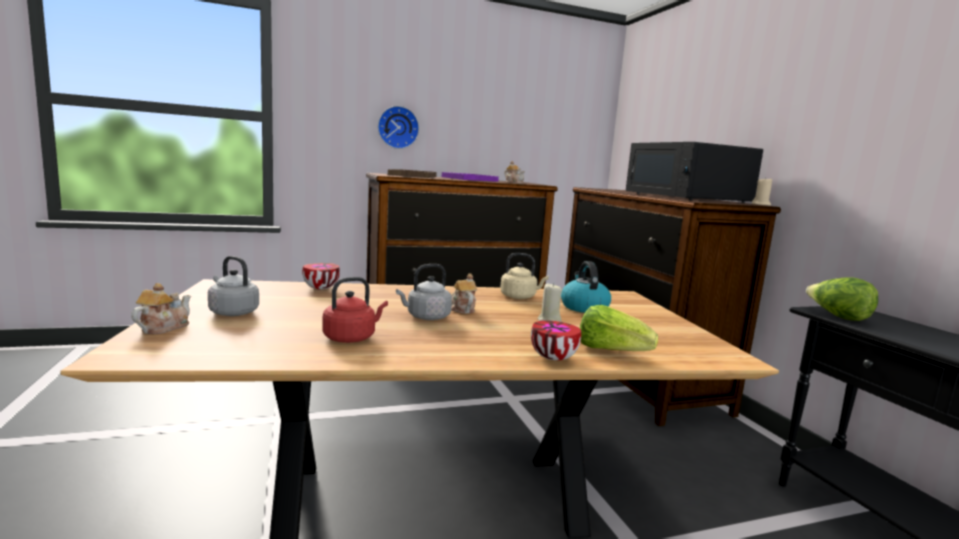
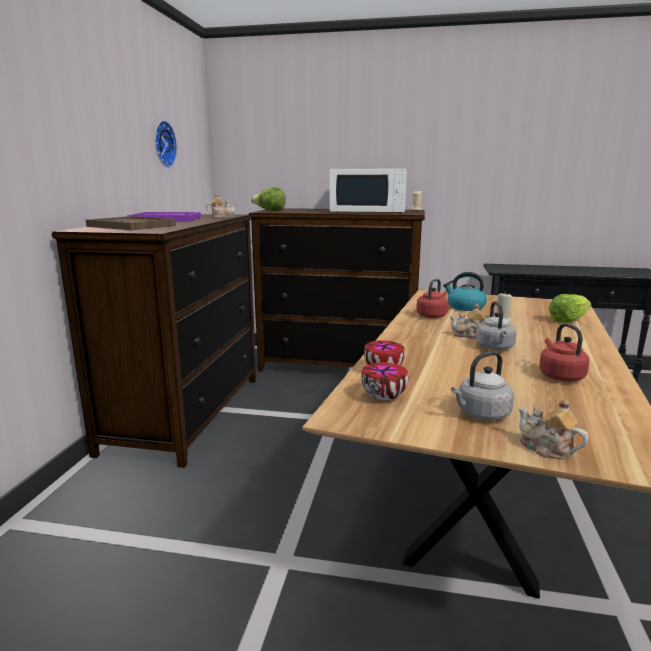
camera: 60 degrees left, 5 degrees up
(398, 127) = (68, 159): wall clock -> wall clock (162, 144)
(520, 297) = (432, 315): beige kettle -> red kettle
(554, 359) = (589, 334): bowl -> bowl (385, 397)
(687, 198) = (370, 211): black microwave -> white microwave
(838, 317) = (512, 270): lettuce -> lettuce (270, 211)

